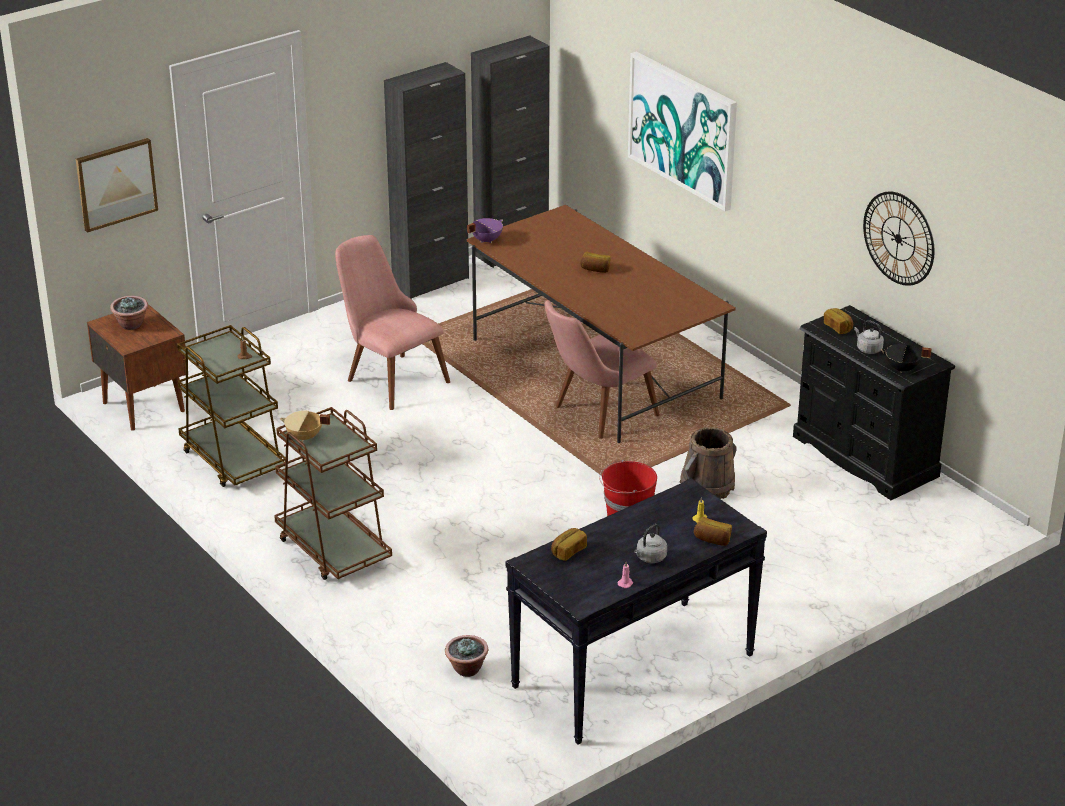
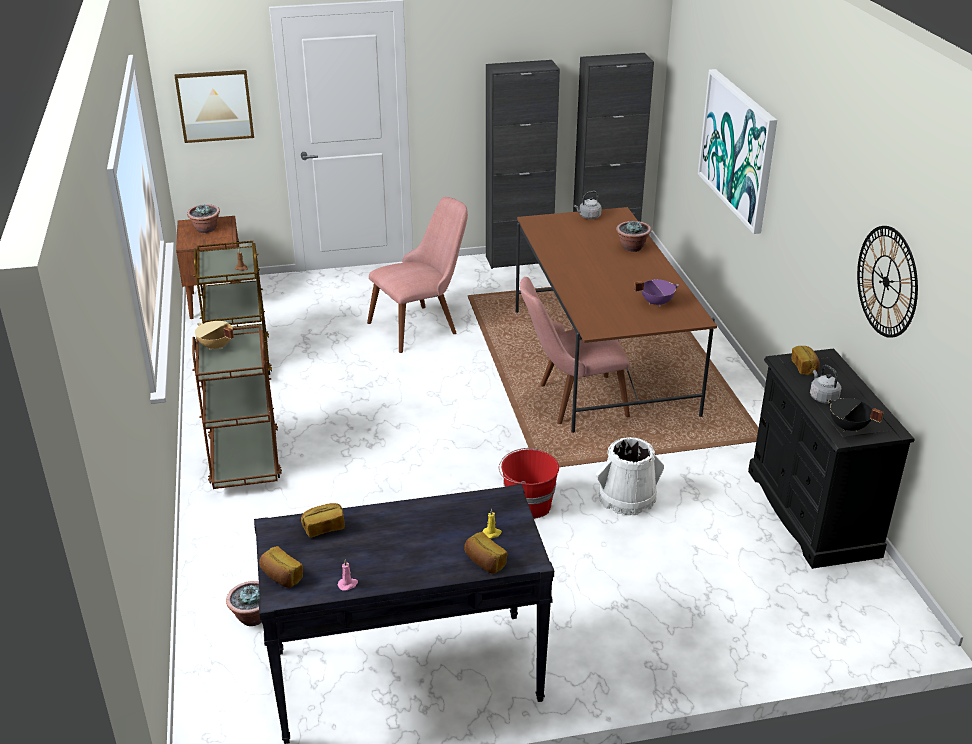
camera: 25 degrees right, 0 degrees up
(389, 376) = (422, 325): pink chair -> pink chair turned 75 degrees clockwise
(486, 240) = (532, 221): purple cooking pot -> purple cooking pot (656, 302)
(595, 269) = (608, 264): bread -> bread (281, 577)
(604, 248) = (632, 247): none -> potted plant
(650, 558) = (400, 562): grey kettle -> grey kettle (588, 217)
(707, 486) = (626, 498): brown bucket -> white bucket

